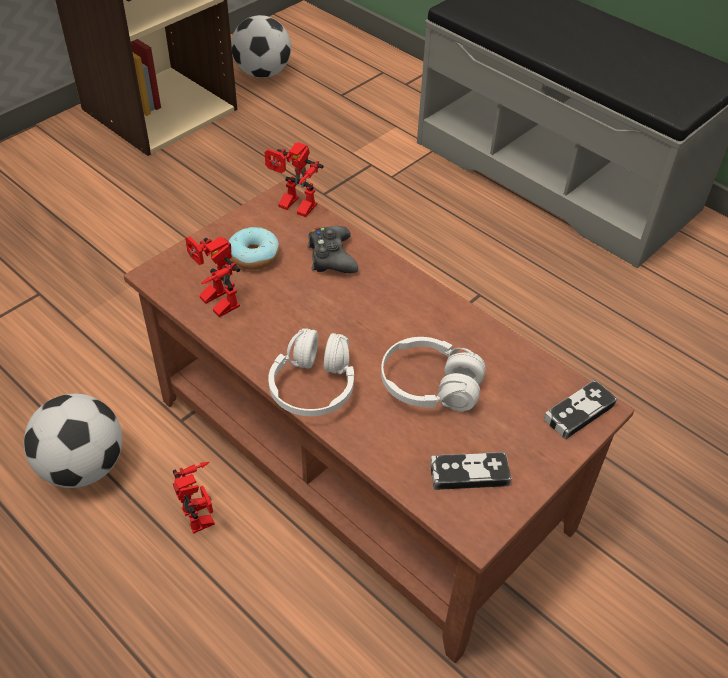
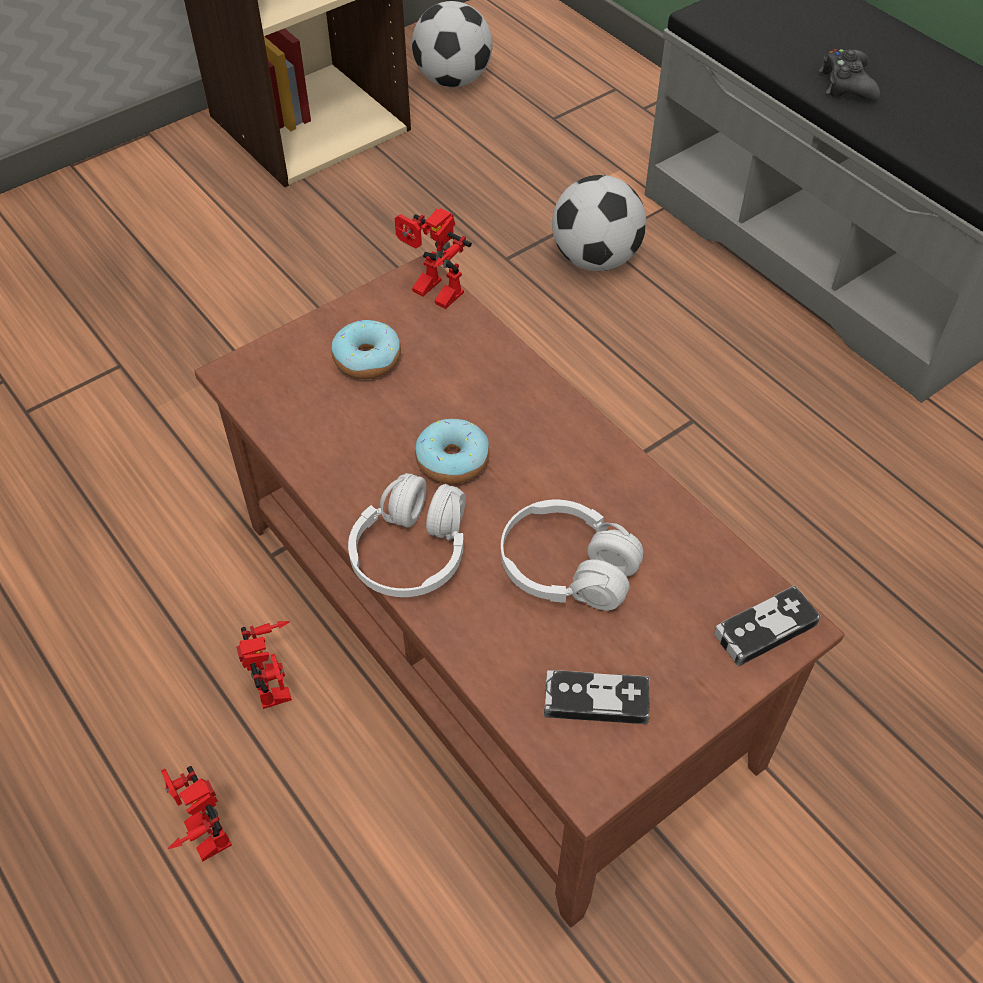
camera: 10 degrees right, 5 degrees up
(83, 467) = (140, 604): football -> football (595, 259)
(213, 302) = (302, 420): toy robot -> toy robot (200, 834)
(331, 257) = (470, 370): black game controller -> black game controller (846, 84)
(331, 320) = (452, 460): none -> donut

